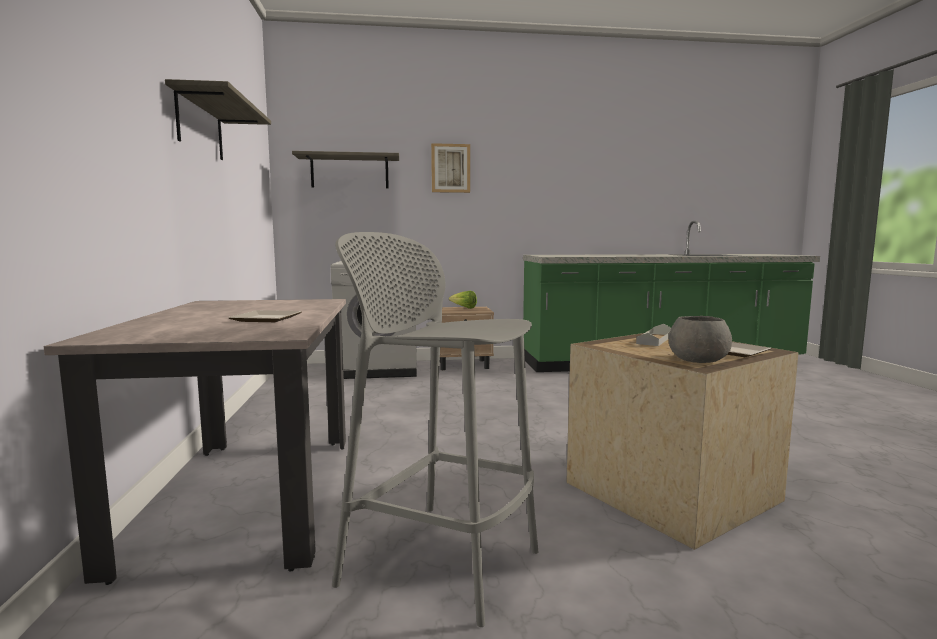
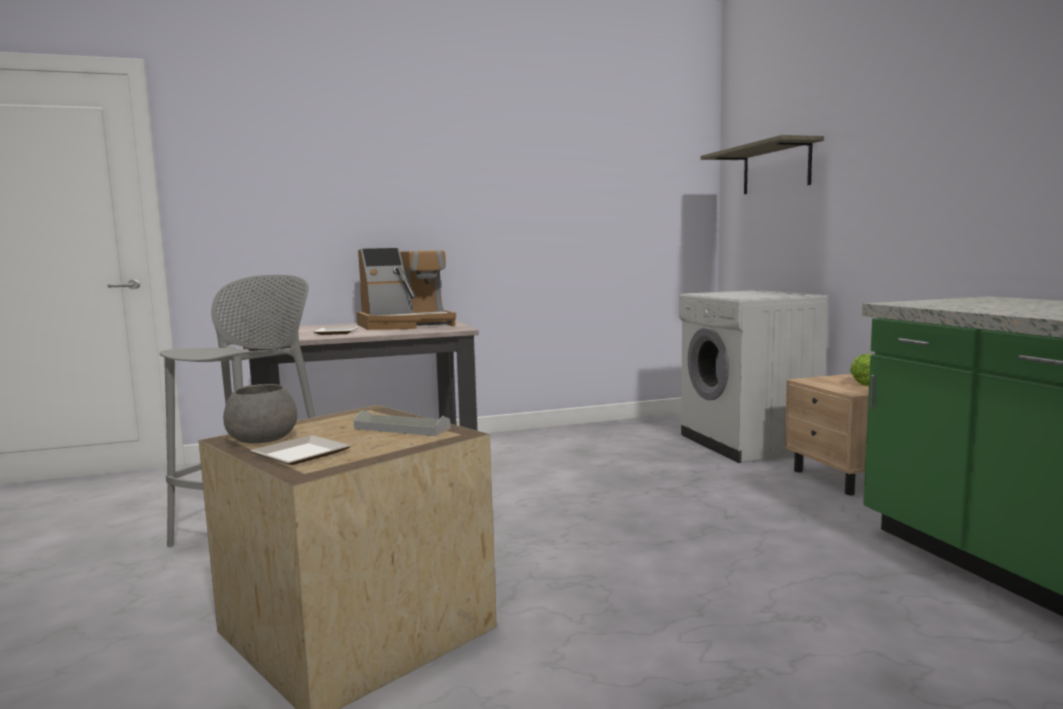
camera: 80 degrees right, 0 degrees up
(200, 126) = (495, 172): shelf -> none
(243, 307) = (406, 325): none -> coffee machine
(450, 168) = (885, 138): picture -> none

